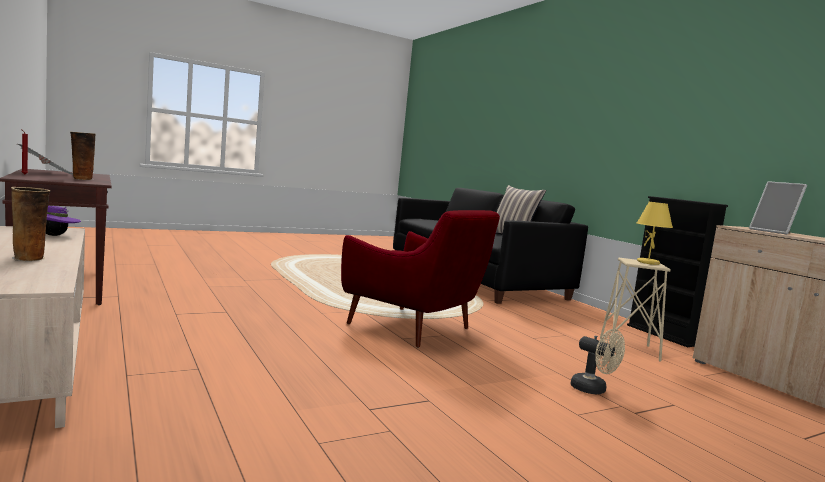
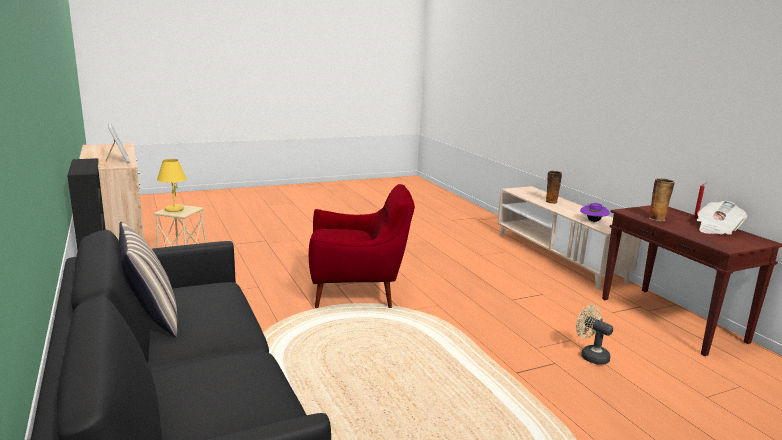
camera: 175 degrees left, 10 degrees up
(414, 328) = (358, 291): red armchair -> red armchair turned 135 degrees clockwise
(593, 390) = (271, 249): beige fan -> beige fan (590, 355)

